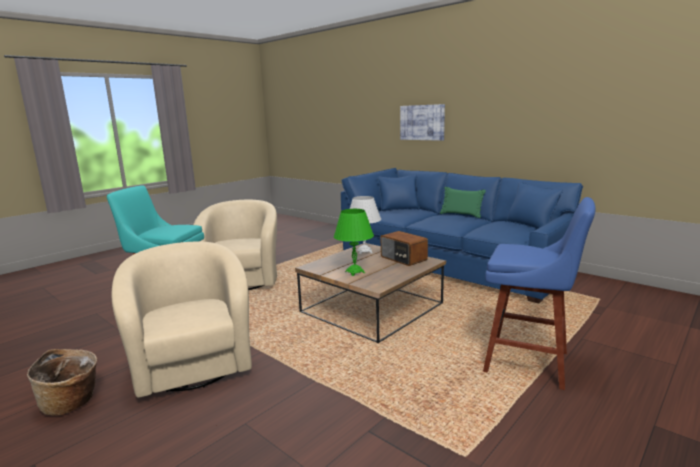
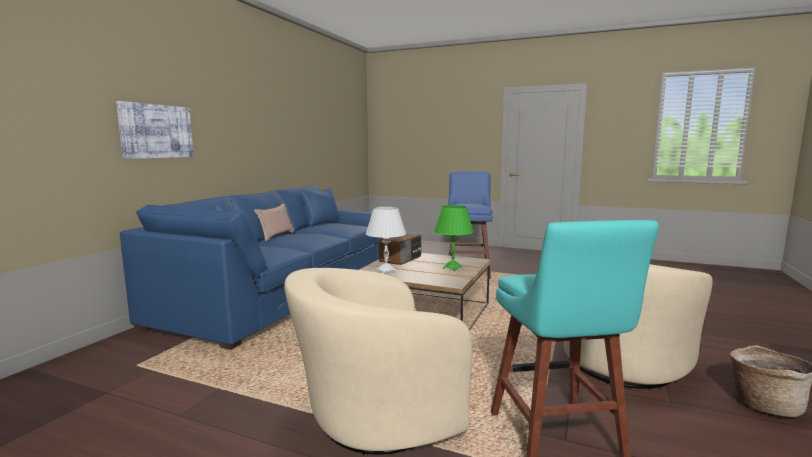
camera: 110 degrees left, 5 degrees down
(461, 215) = (276, 236): green pillow -> beige pillow

